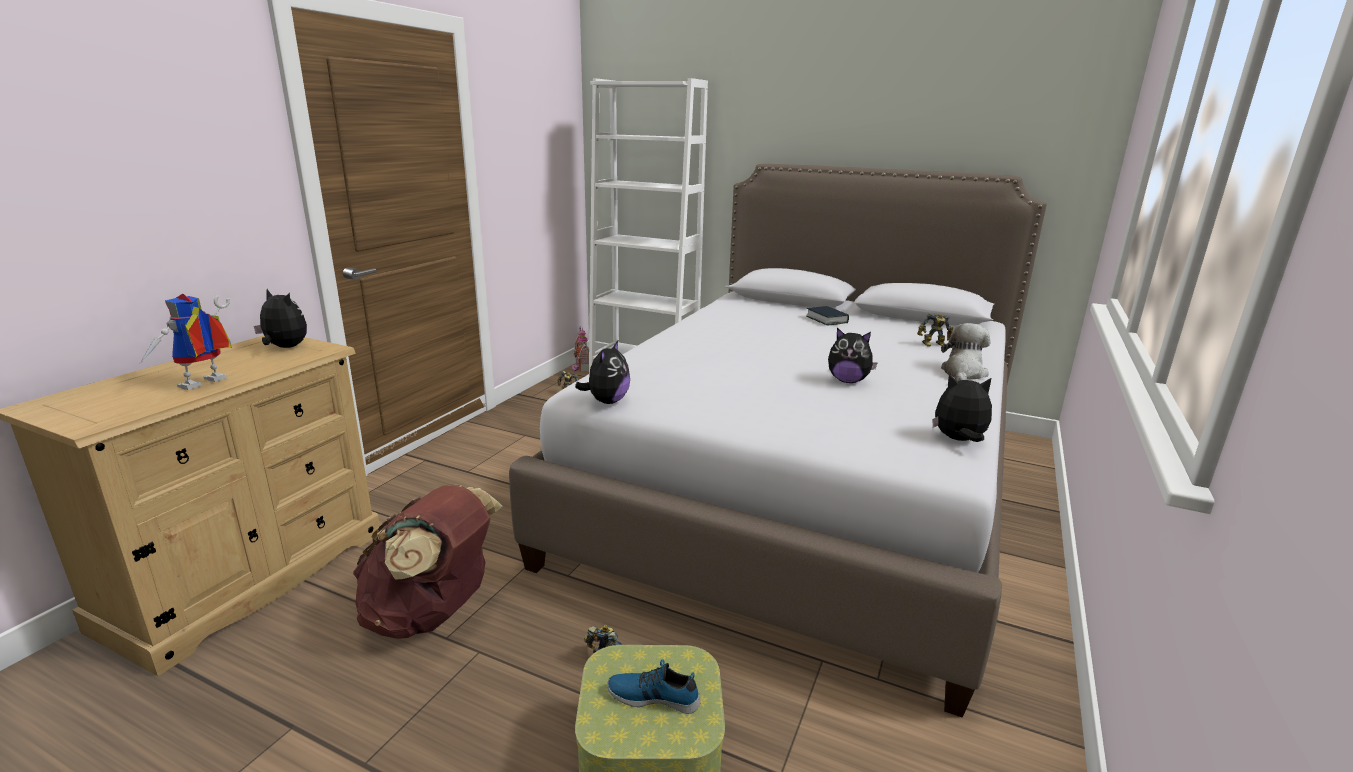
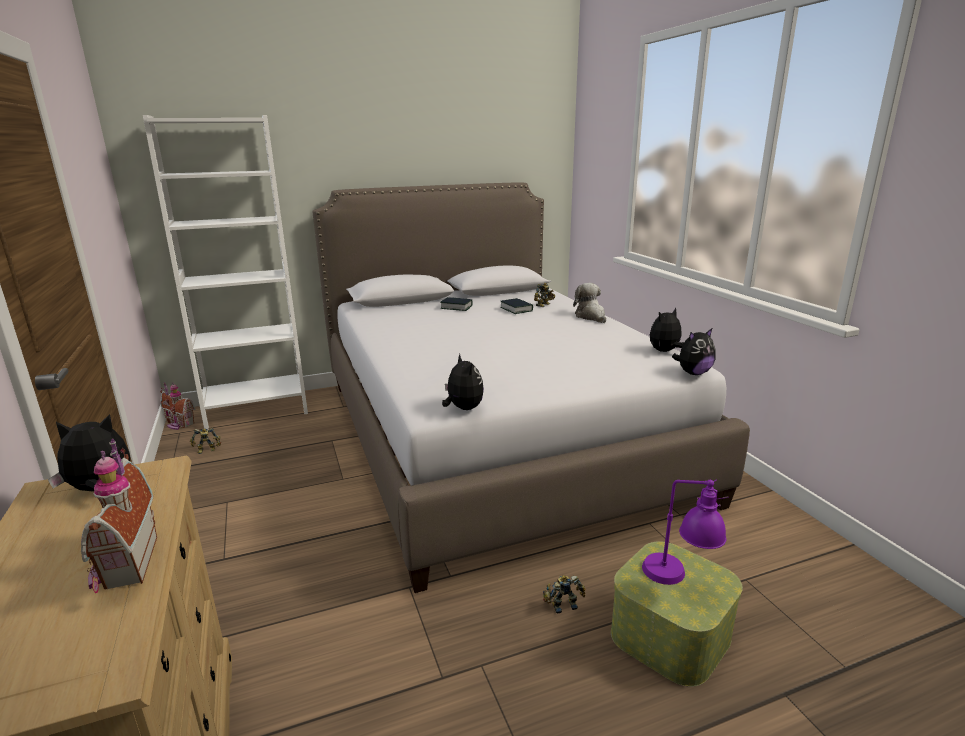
camera: 45 degrees left, 0 degrees up
(203, 385) = (123, 565): toy robot -> toy house
(433, 614) = (402, 672): brown backpack -> none
(654, 696) = (679, 580): shoe -> purple table lamp
(848, 381) = (553, 340): plush toy -> plush toy (693, 373)
(888, 339) = (516, 309): none -> book

